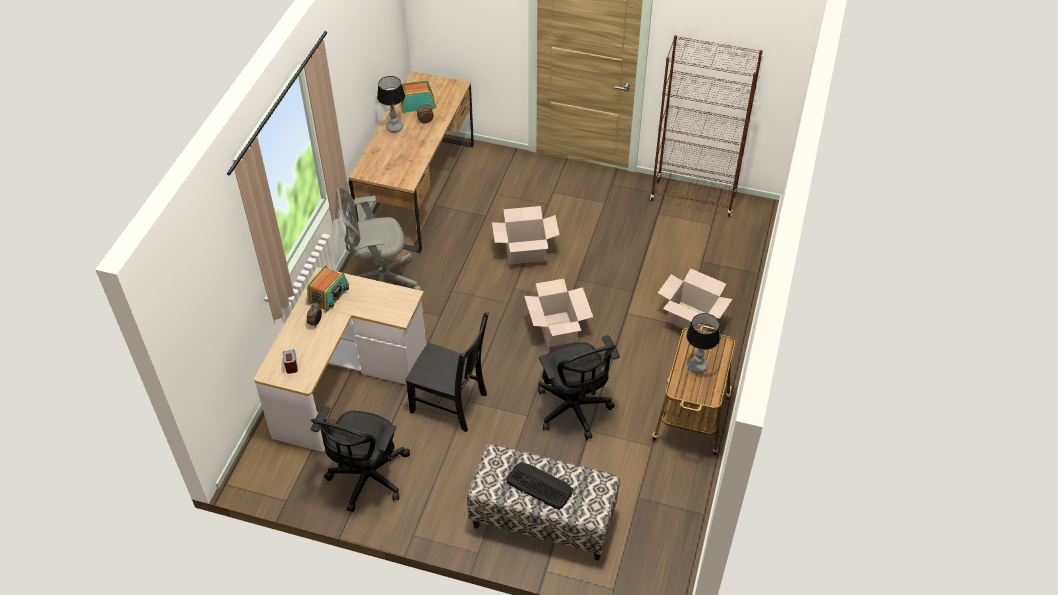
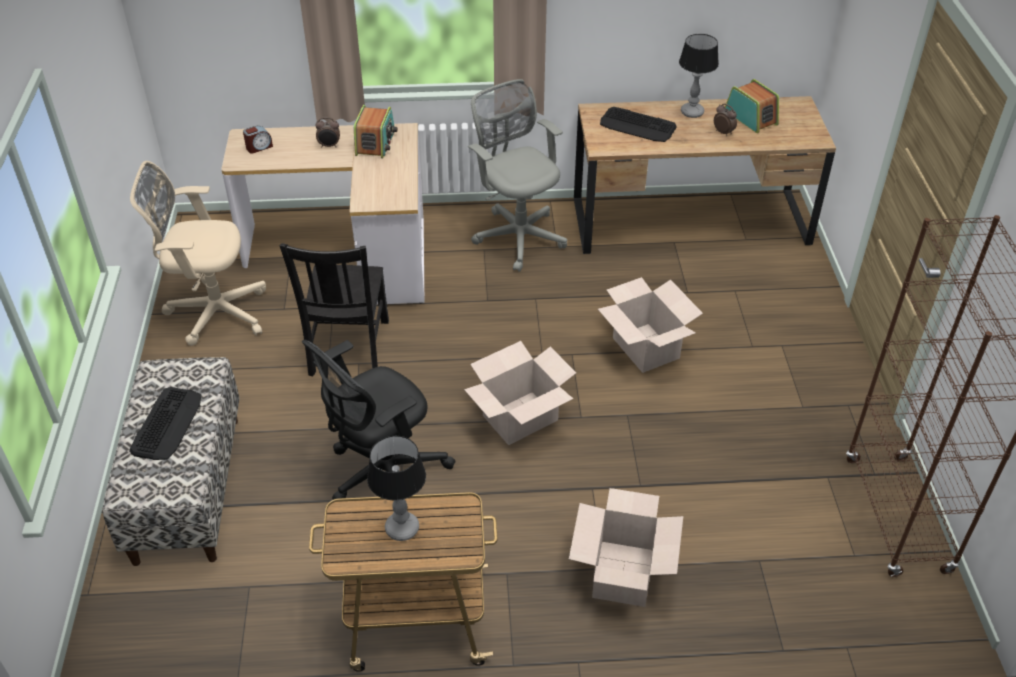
camera: 70 degrees right, 5 degrees down
(329, 295) = (375, 143): radio -> radio turned 90 degrees counterclockwise
(366, 479) = (213, 312): black office chair -> beige office chair
(393, 157) = (637, 126): none -> keyboard

